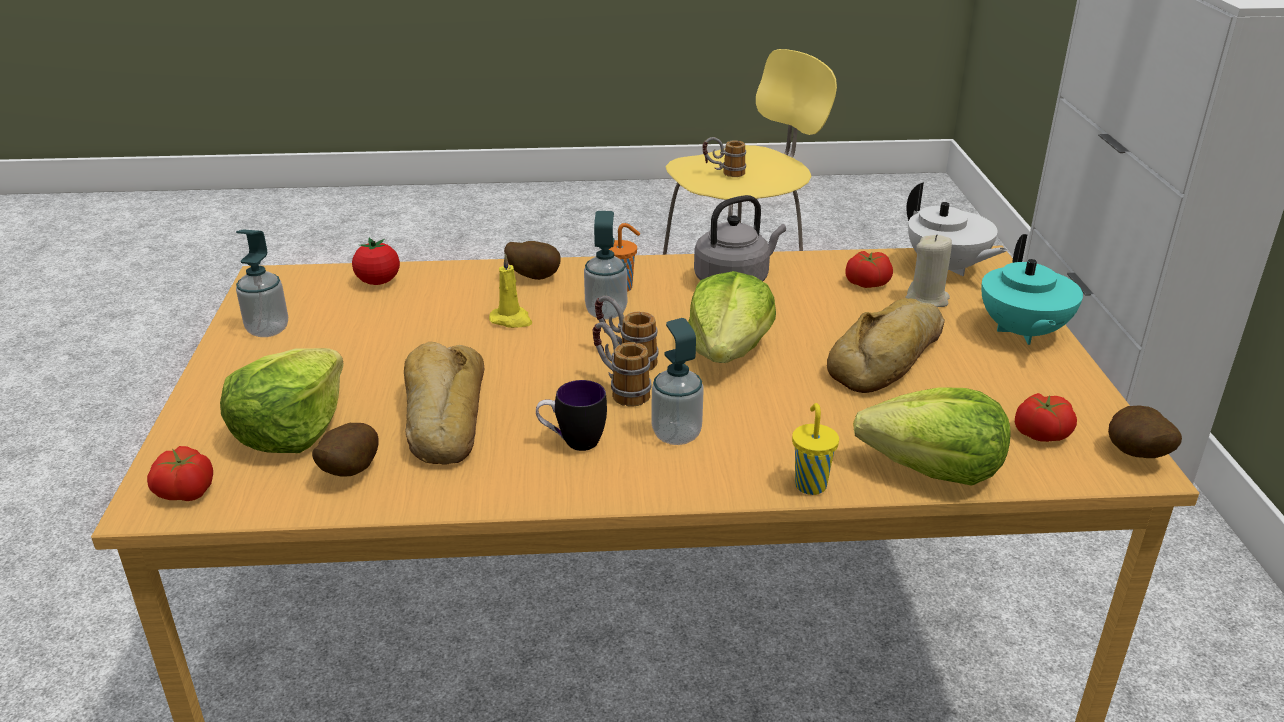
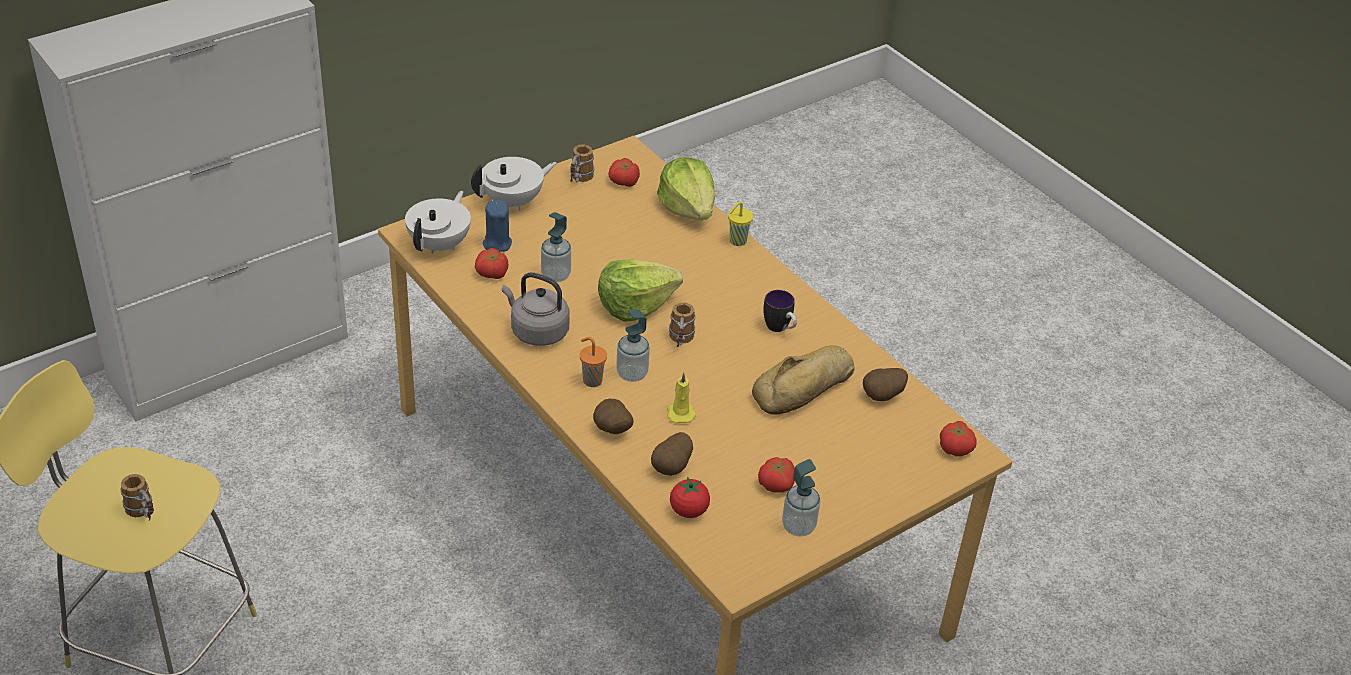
camera: 125 degrees left, 10 degrees up
(291, 429) = (875, 442): lettuce -> none
(336, 338) = (777, 484): none -> tomato
(619, 389) = (715, 332): mug -> mug (579, 181)
(676, 434) = (738, 296): soap dispenser -> soap dispenser (555, 275)
(890, 358) = (588, 242): bread -> none
(927, 299) = (497, 243): beige candle -> blue candle
(1022, 332) = (513, 201): turquoise teapot -> white teapot
(1135, 456) = (620, 153): potato -> potato (672, 468)

